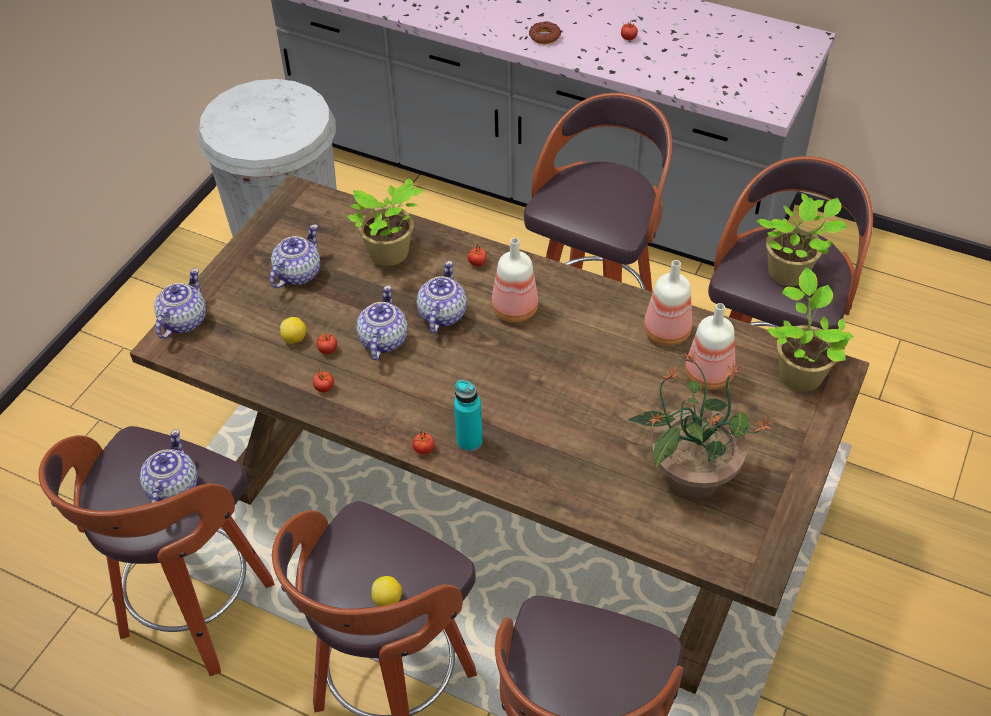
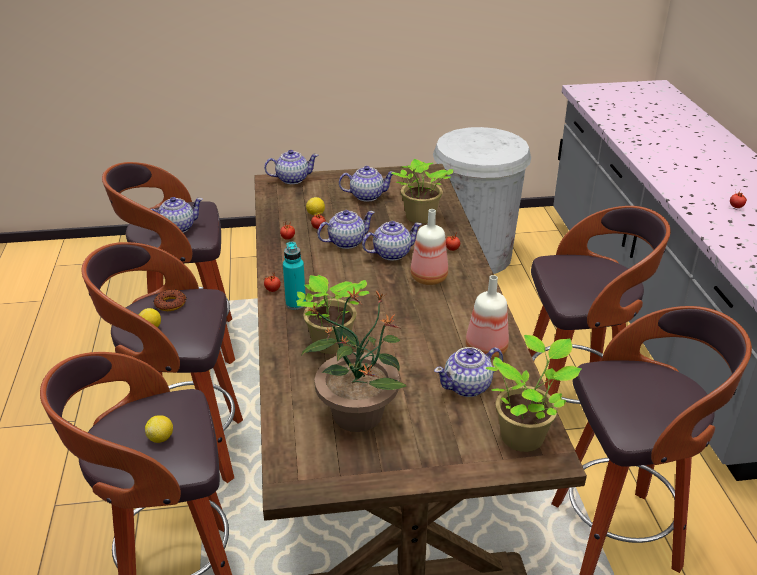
camera: 55 degrees right, 15 degrees down
(544, 36) = (678, 177): donut -> donut (170, 304)
(601, 659) = (161, 438): none -> lemon
(709, 374) = (468, 386): bottle -> teapot
(791, 274) = (638, 399): potted plant -> potted plant (330, 345)

